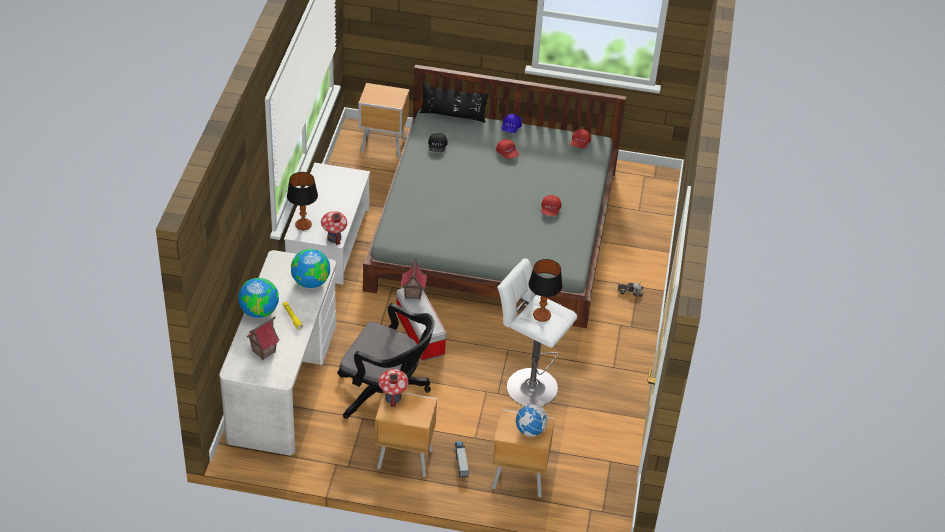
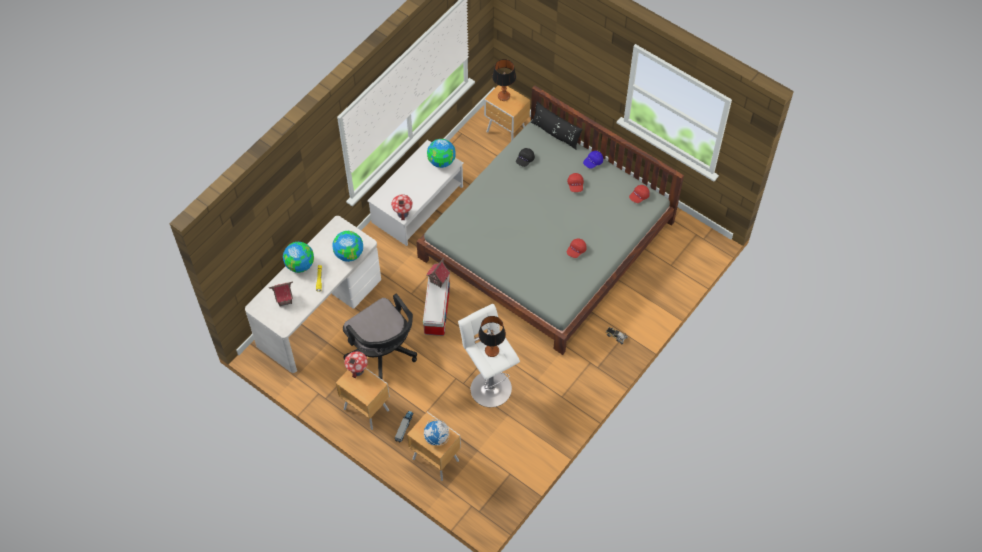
camera: 30 degrees right, 15 degrees up
(303, 224) = (387, 193): table lamp -> table lamp (503, 96)
(345, 177) = (441, 161): none -> globe

